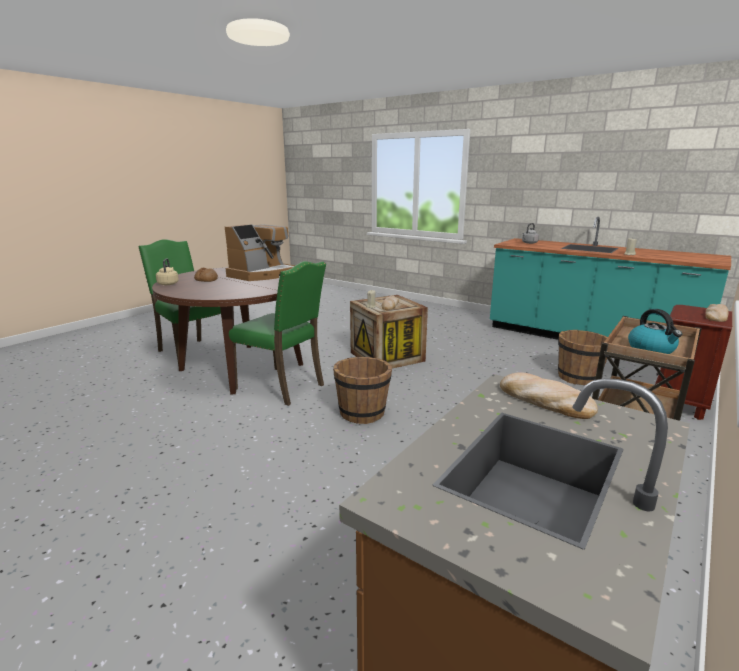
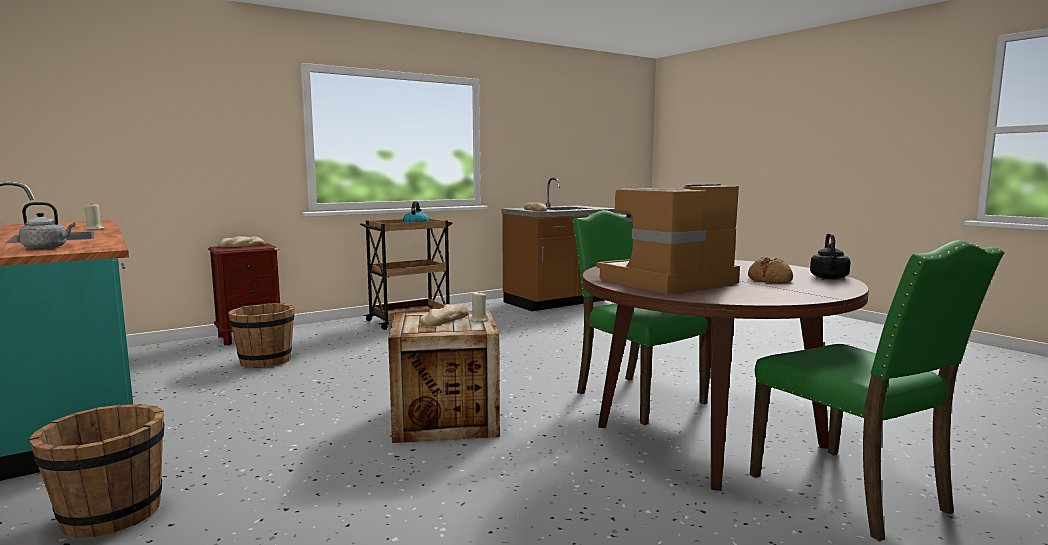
camera: 160 degrees left, 10 degrees down
(168, 284) = (829, 278): beige kettle -> black kettle
(362, 413) = (548, 363): brown bucket -> brown bucket (110, 515)

